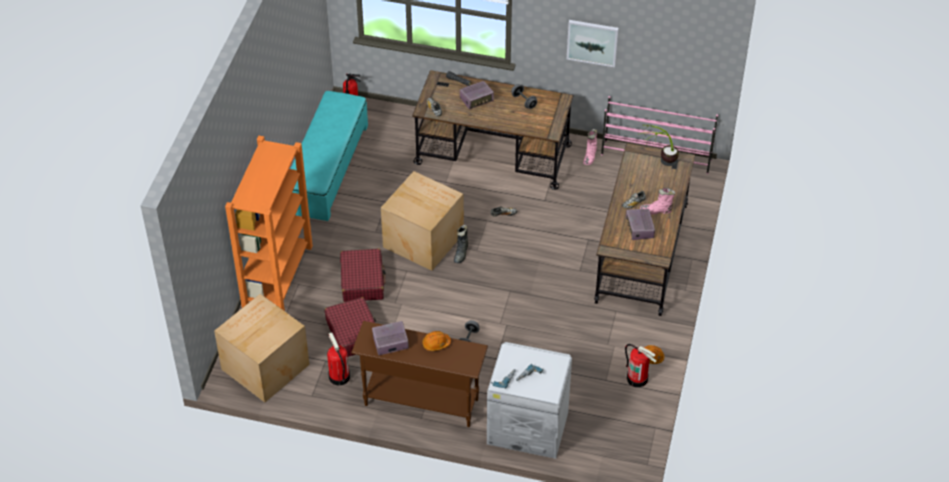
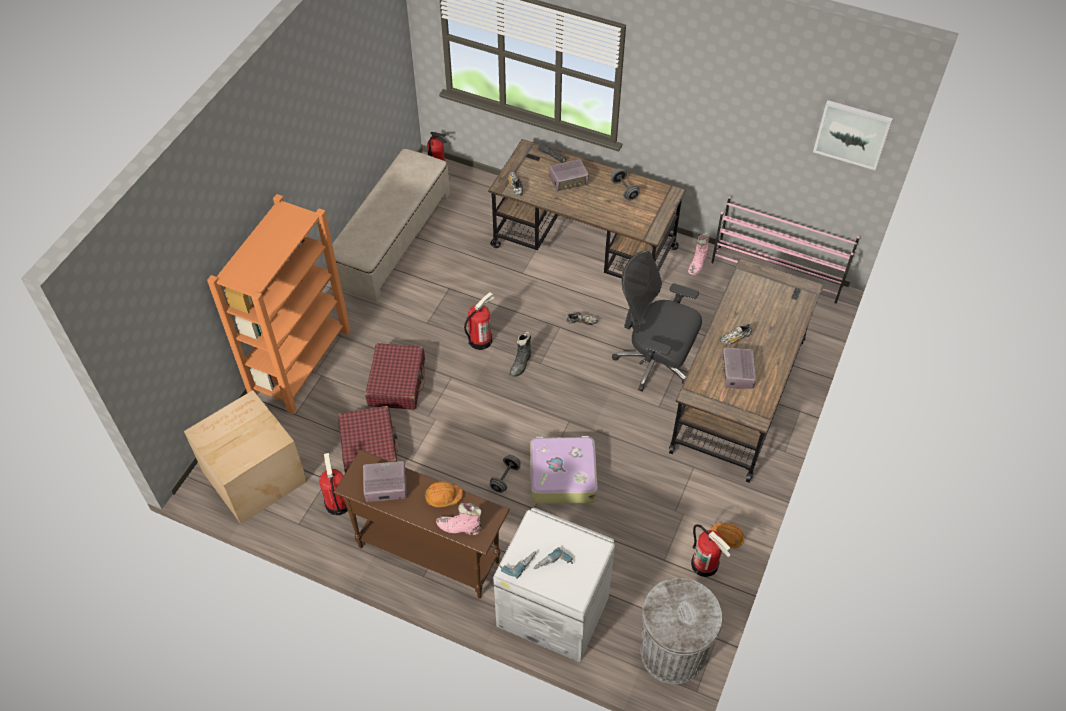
camera: 10 degrees right, 5 degrees up
(328, 167) = (392, 238): turquoise bench -> beige bench
(423, 239) = (480, 340): cardboard box -> fire extinguisher
(513, 331) = (562, 475): none -> suitcase
(570, 238) = (655, 364): none -> office chair
(592, 42) = (716, 128): picture -> picture (852, 134)
(624, 442) = (672, 653): none -> grey trash can
(656, 211) = (762, 352): pink boot -> pink boot (460, 527)
(658, 161) = (776, 287): potted plant -> none

